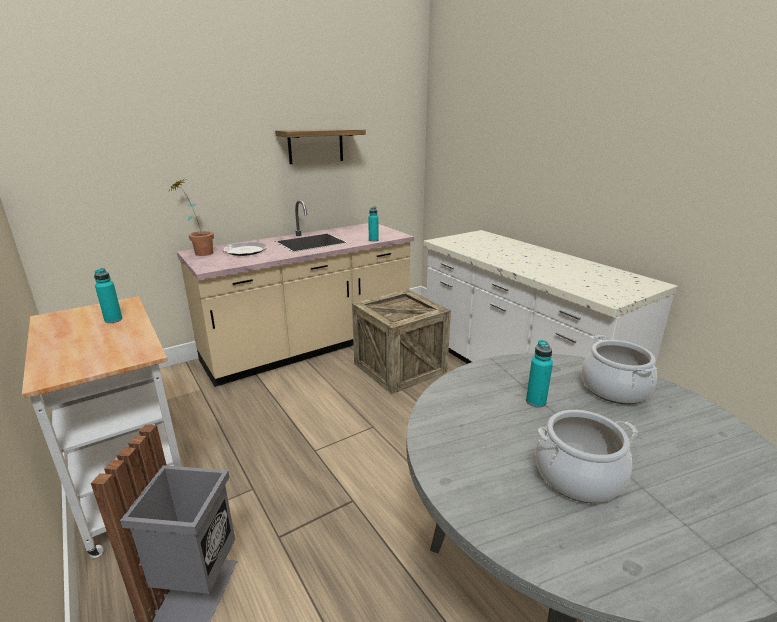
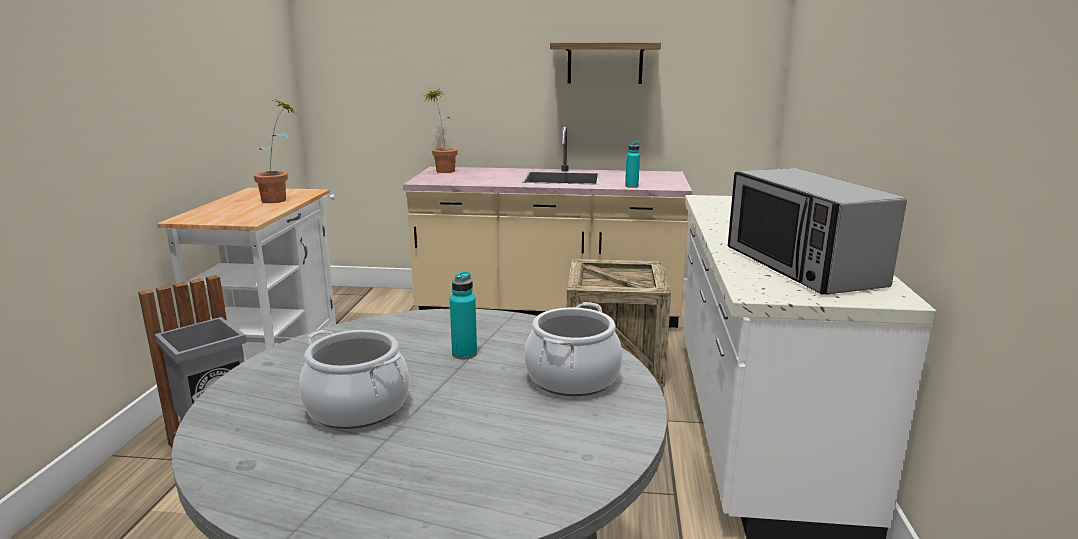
camera: 40 degrees right, 5 degrees down
(113, 320) = (281, 199): turquoise bottle -> potted plant
(245, 251) = (483, 175): plate -> none
(587, 277) = (801, 267): none -> microwave

